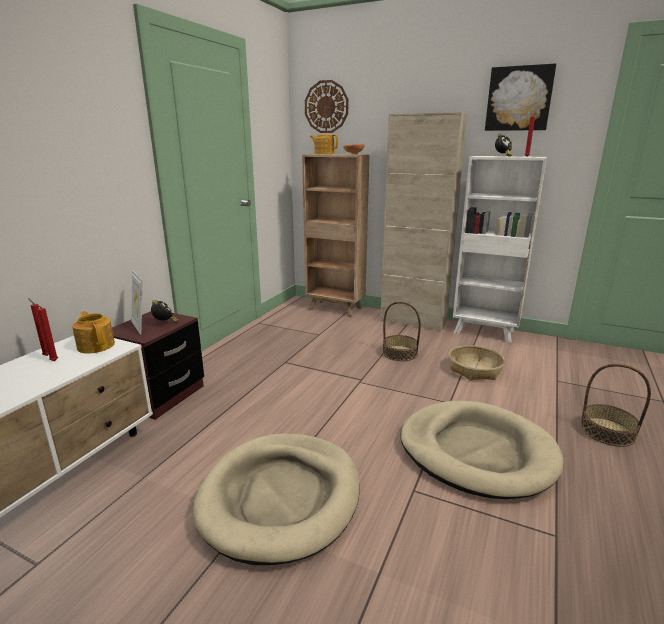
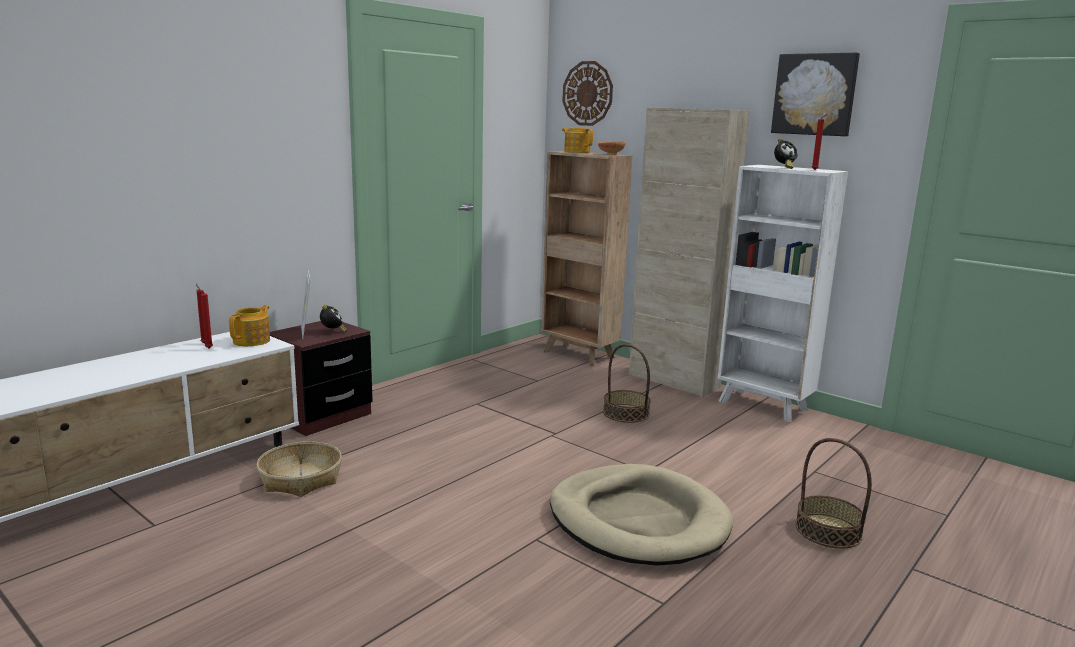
camera: 15 degrees right, 5 degrees down
(96, 345) = (252, 341): teapot -> teapot turned 45 degrees clockwise
(281, 497) = (393, 519): beige dog bed -> none
(474, 369) = (710, 444): basket -> basket (301, 479)

